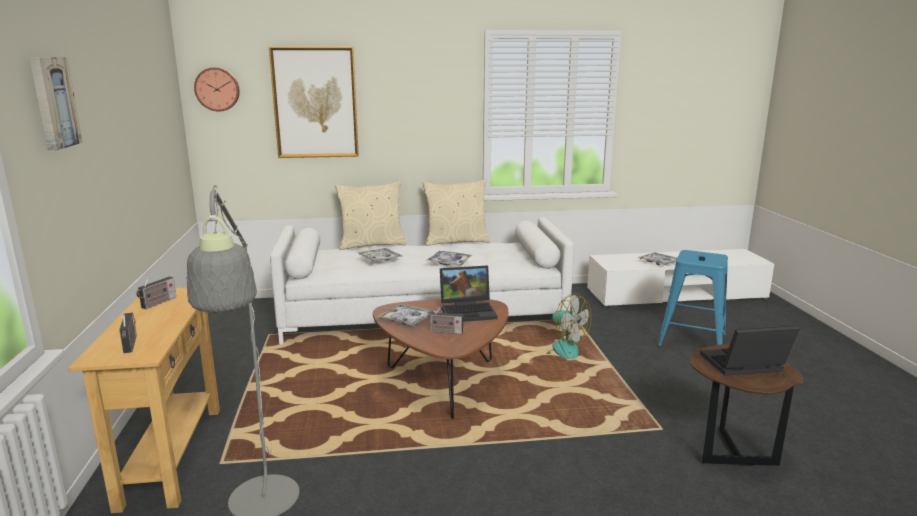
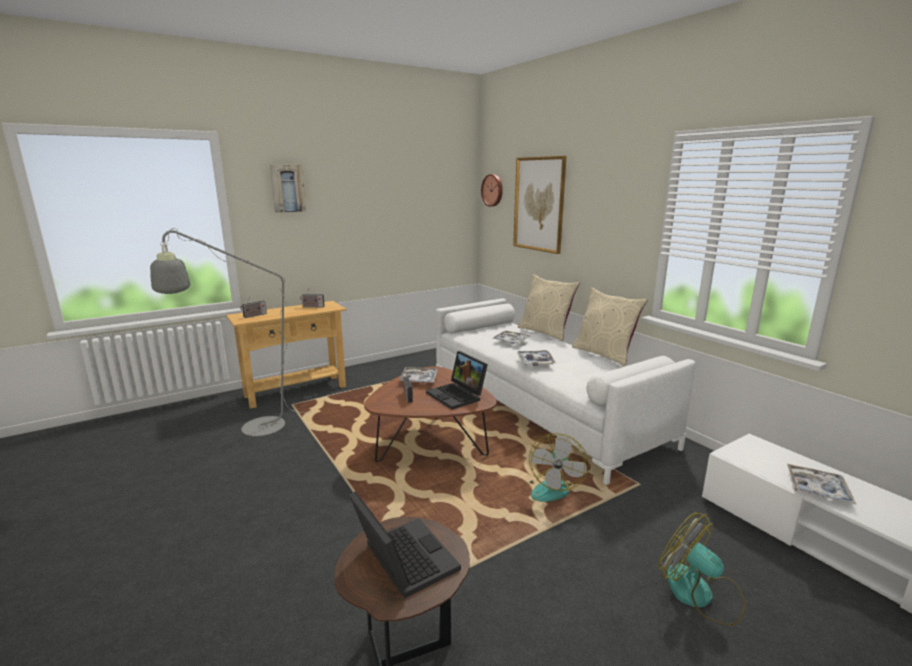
camera: 65 degrees right, 0 degrees up
(691, 340) = (700, 594): blue stool -> fan

